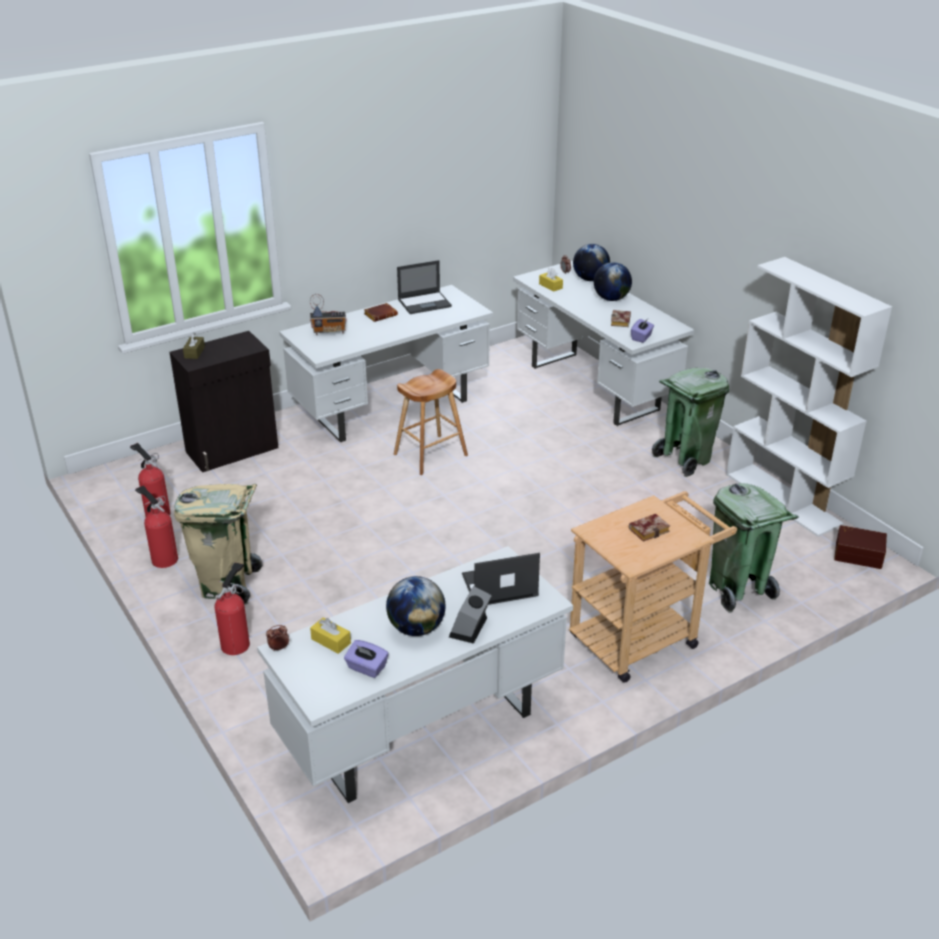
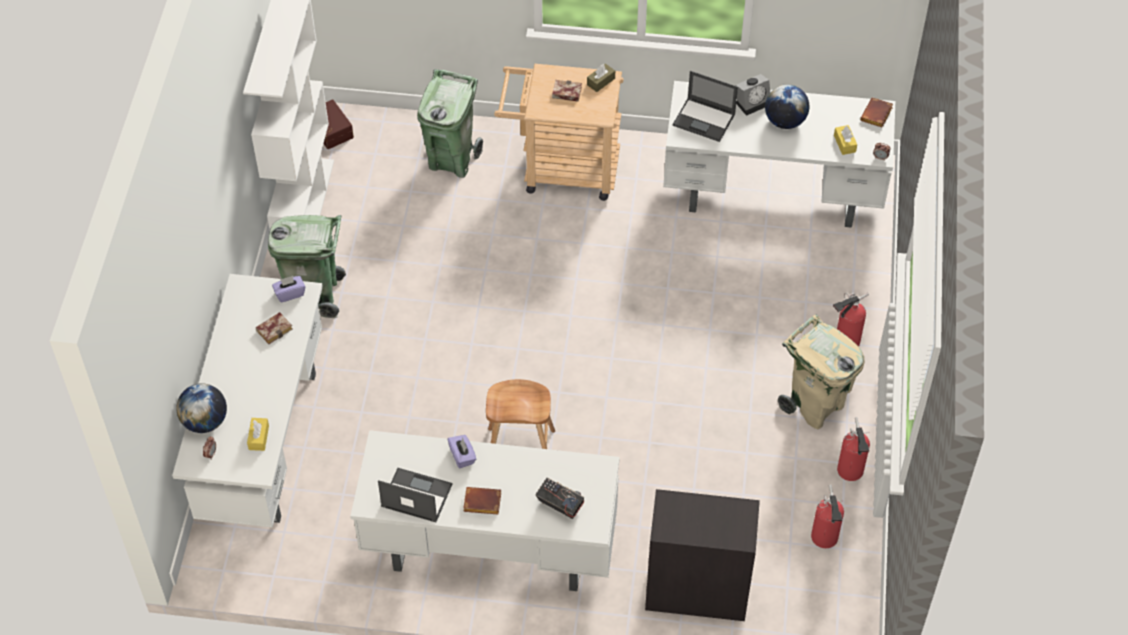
camera: 140 degrees left, 20 degrees up
(194, 352) = (732, 532): brown tissue box -> brown tissue box (601, 81)
(319, 691) = (877, 115): none -> brown book
(366, 668) = (837, 113): purple tissue box -> purple tissue box (462, 456)
(611, 299) = (233, 372): globe -> none

